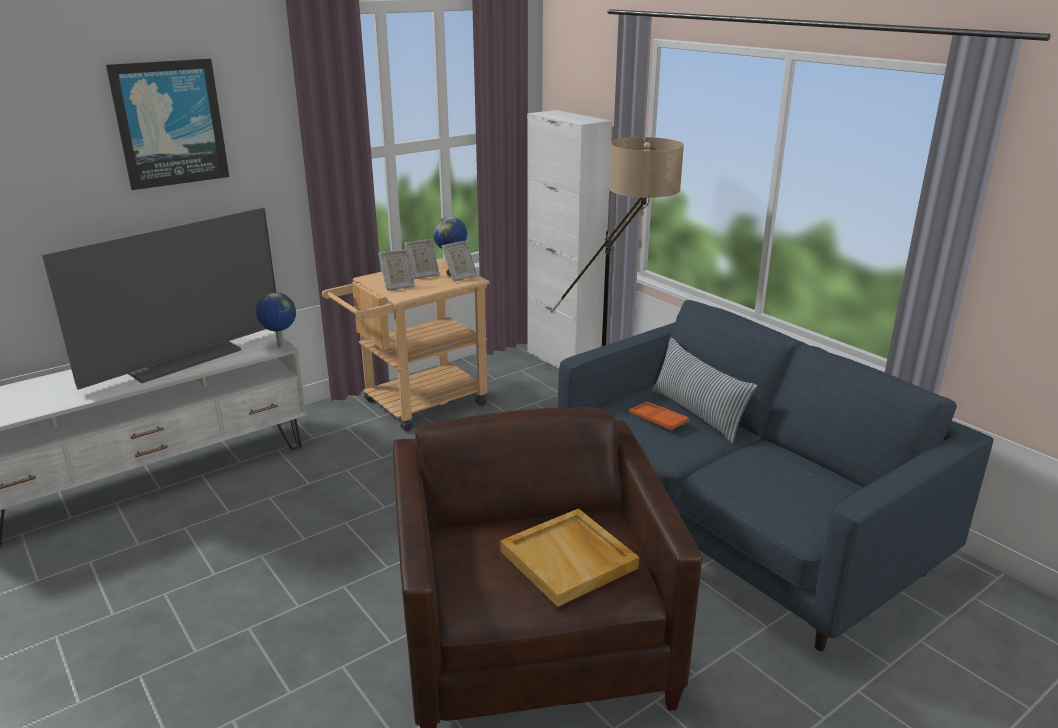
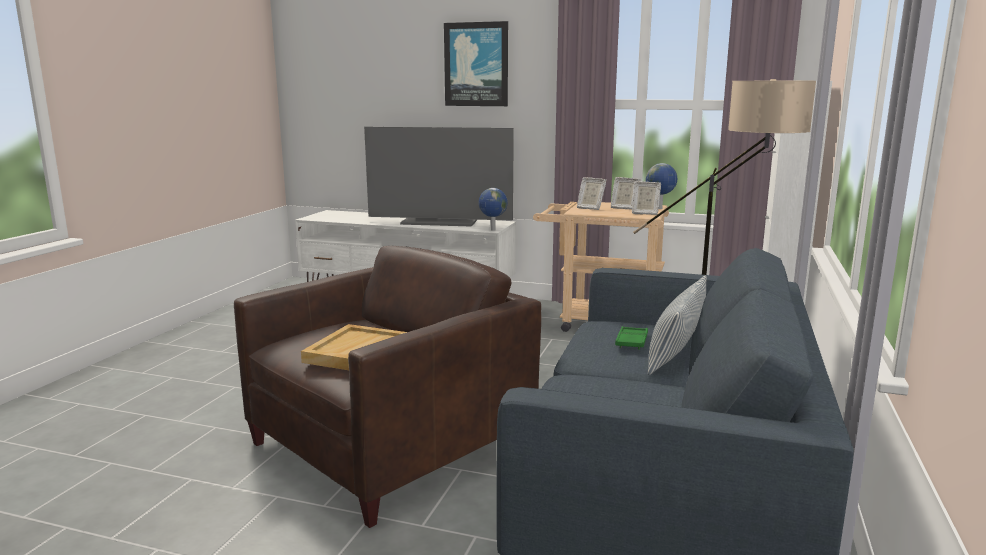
camera: 55 degrees right, 10 degrees down
(658, 420) = (631, 341): orange tray -> green tray

